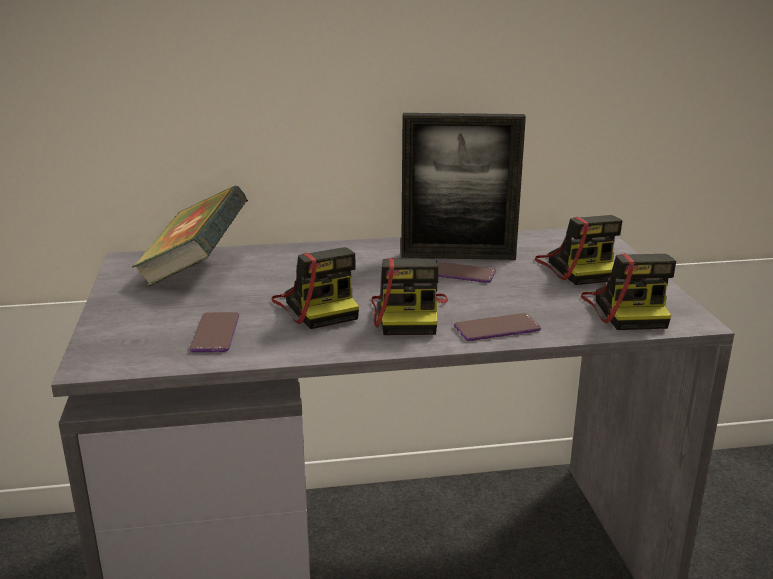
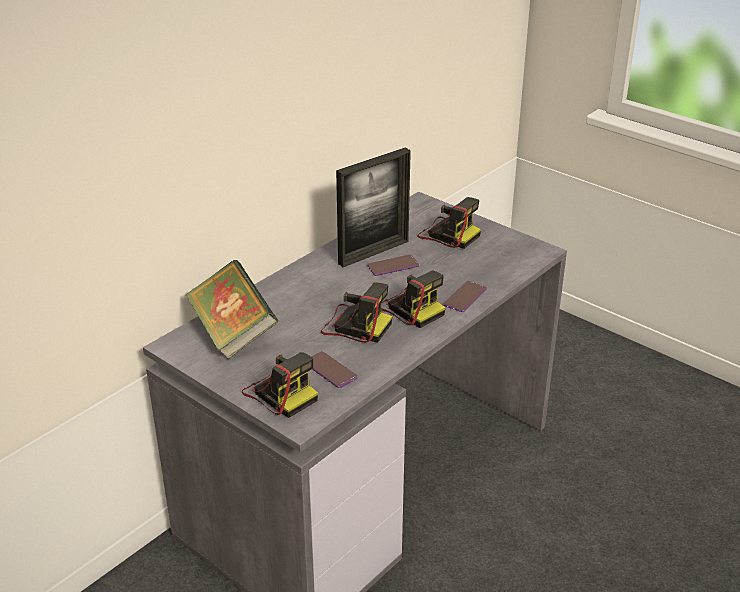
camera: 40 degrees left, 10 degrees up
(627, 310) = (507, 256): camera -> camera (280, 393)

